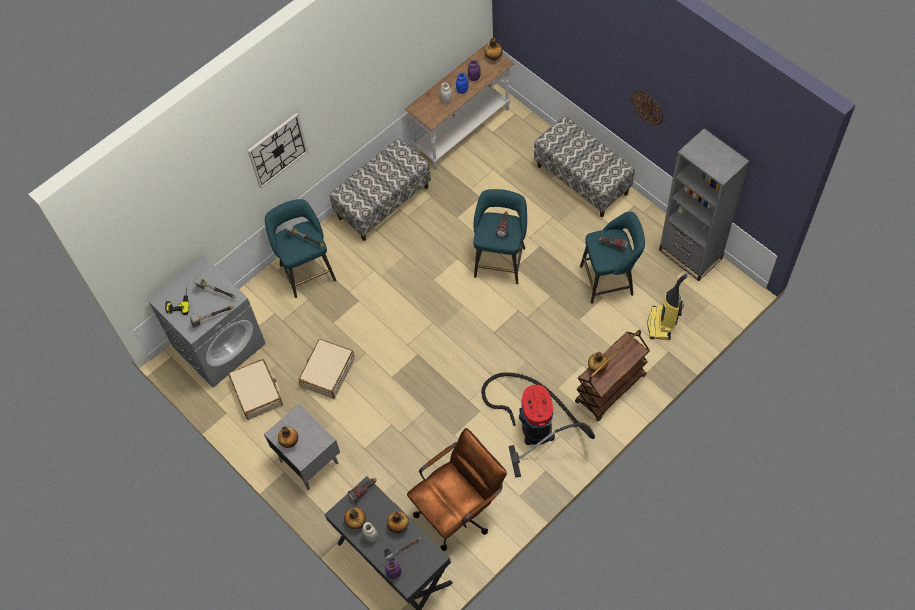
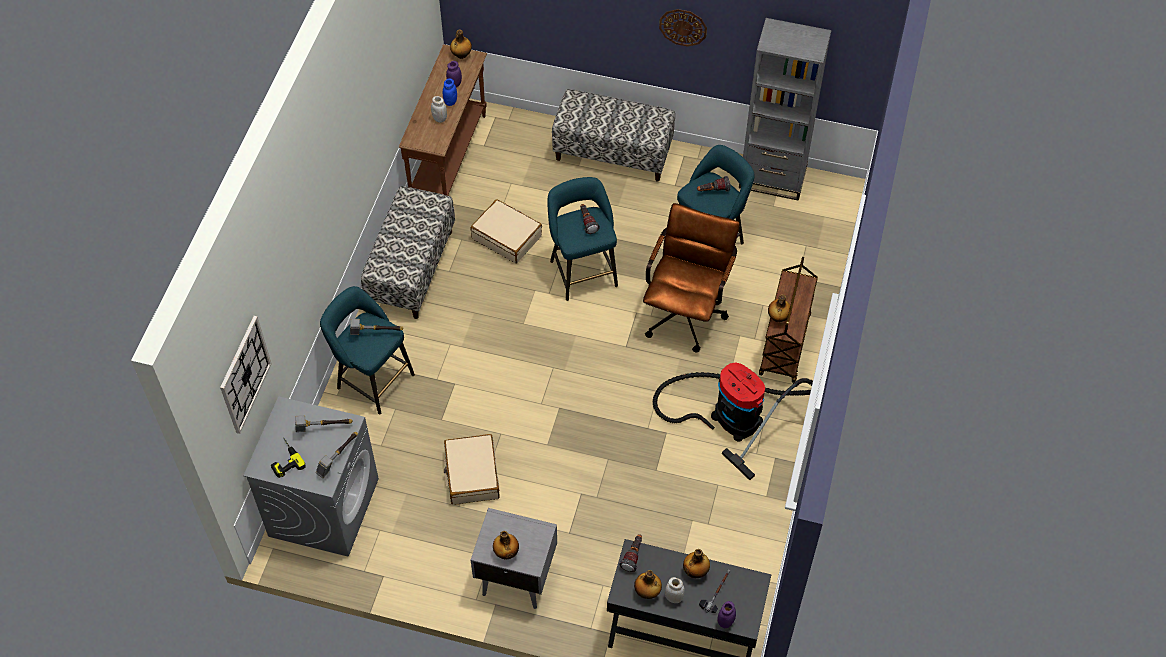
camera: 35 degrees left, 5 degrees down
(257, 393) = (405, 536): beige suitcase -> beige suitcase (507, 237)
(277, 150) = (316, 231): wall clock -> wall clock (244, 374)
(459, 509) = (714, 542): brown office chair -> brown office chair (686, 310)
(462, 131) = (450, 158): white console table -> brown console table
(661, 324) = (791, 258): vacuum cleaner -> none

